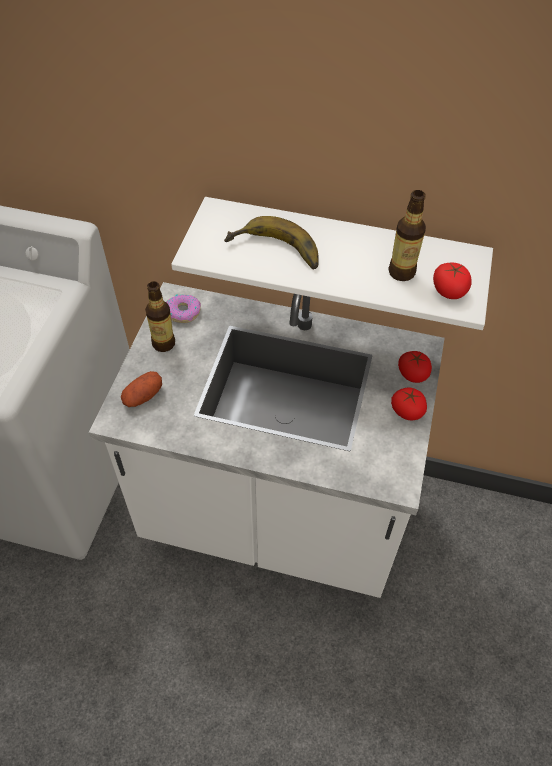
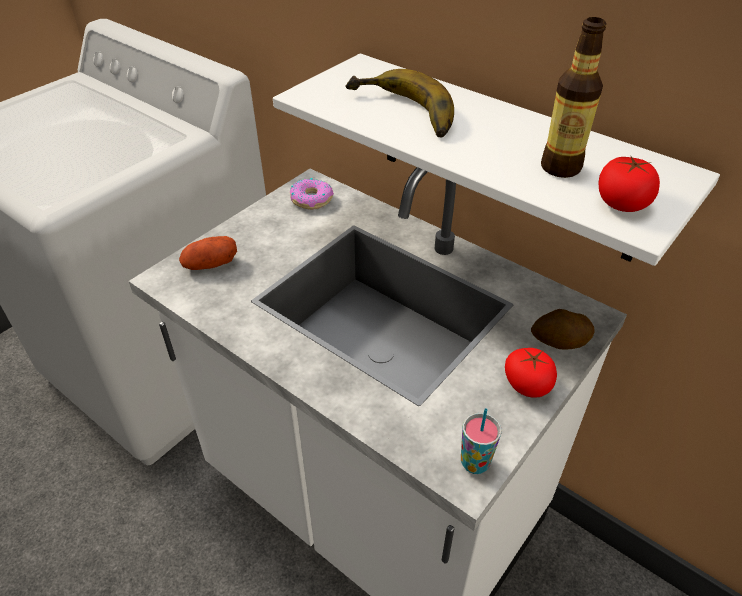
camera: 25 degrees right, 10 degrees down
(163, 343) = (269, 222): bottle -> none
(401, 475) = (475, 463): none -> cup
(413, 374) = (559, 342): tomato -> potato

